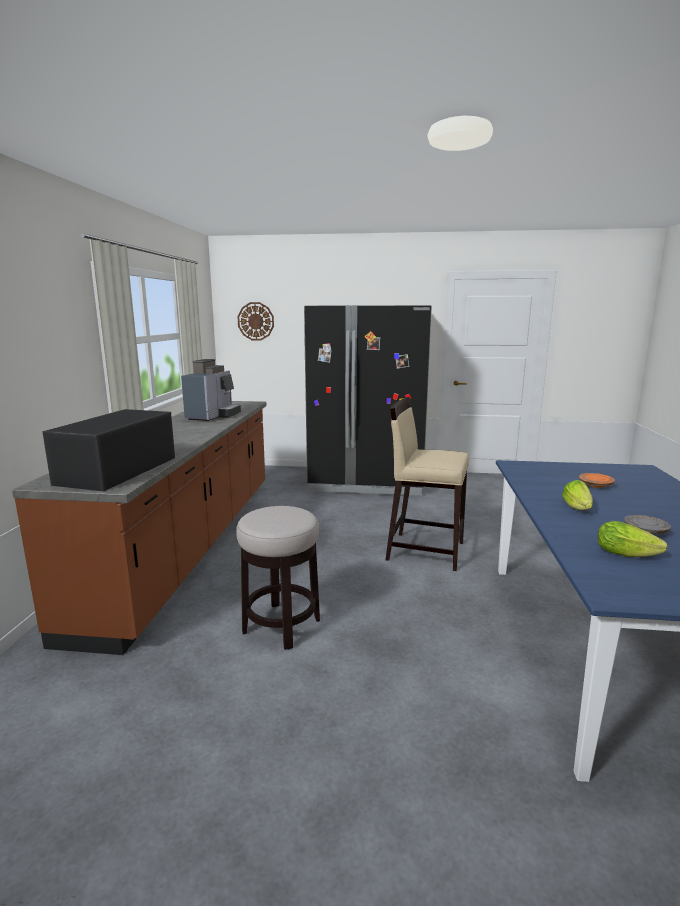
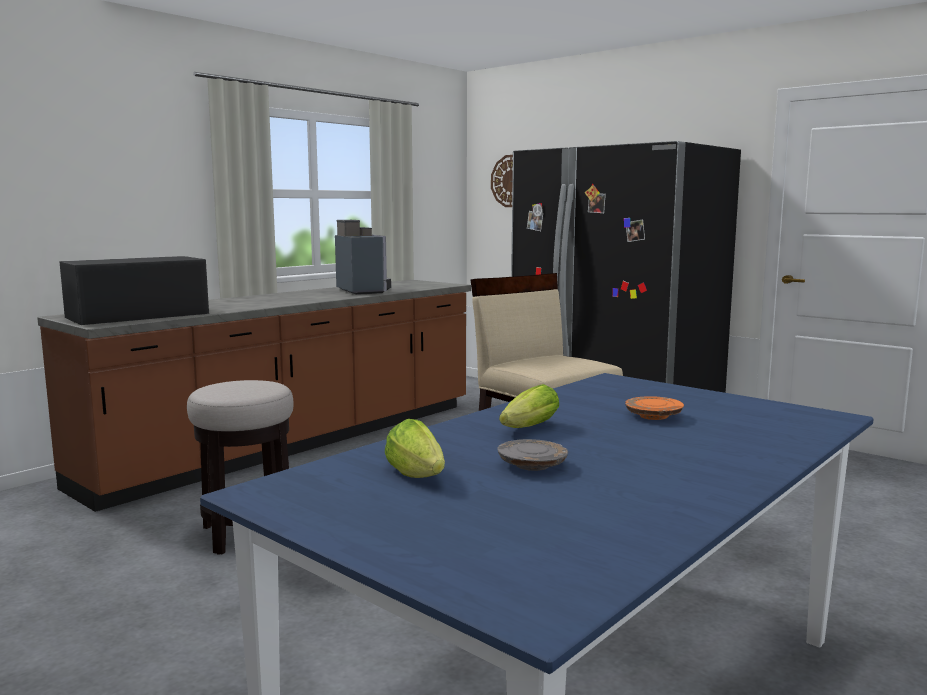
camera: 35 degrees right, 5 degrees down
(213, 416) = (364, 290): coffee machine -> coffee machine turned 75 degrees counterclockwise

